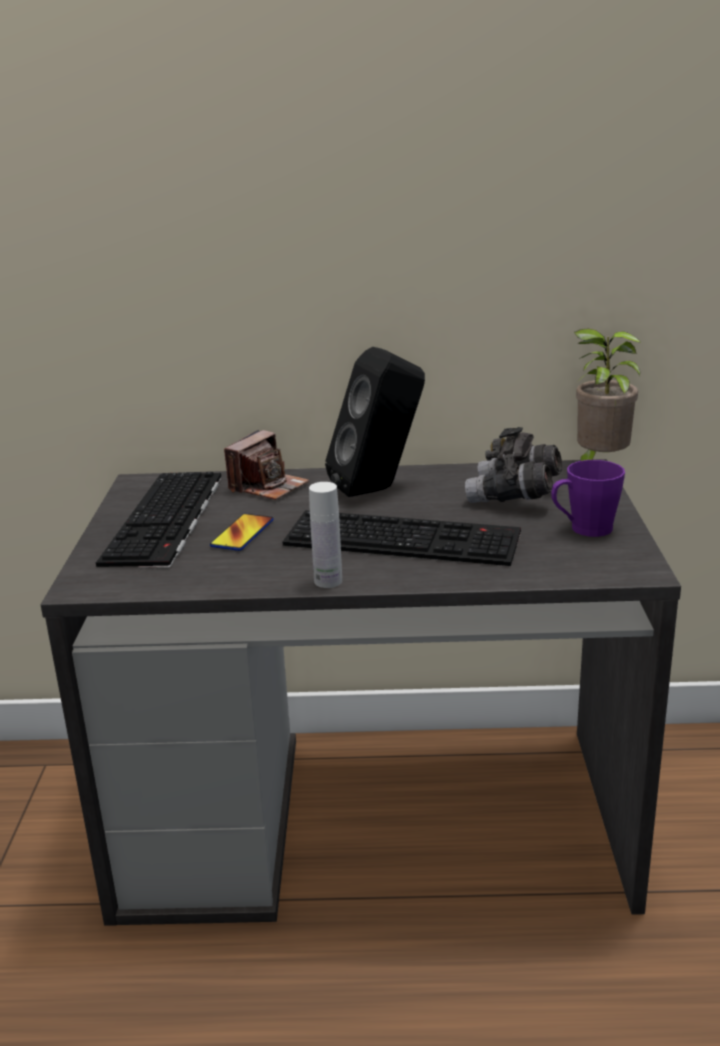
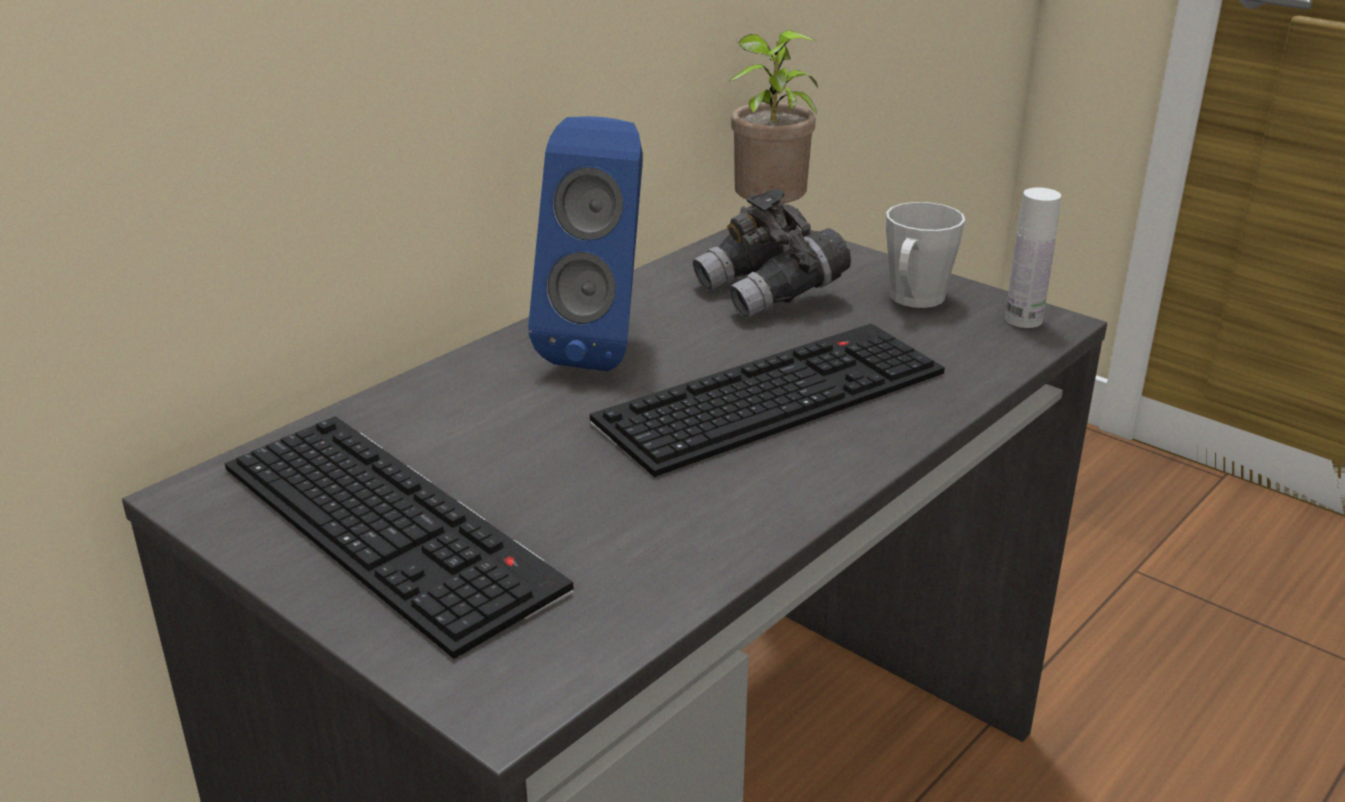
camera: 50 degrees left, 5 degrees up
(242, 533) = (562, 489): phone -> none
(268, 487) = (441, 407): camera -> none
(328, 581) = (814, 492): white bottle -> white bottle (1023, 320)
(379, 489) = (602, 347): black speaker -> blue speaker
(584, 529) = (913, 300): purple mug -> grey mug

